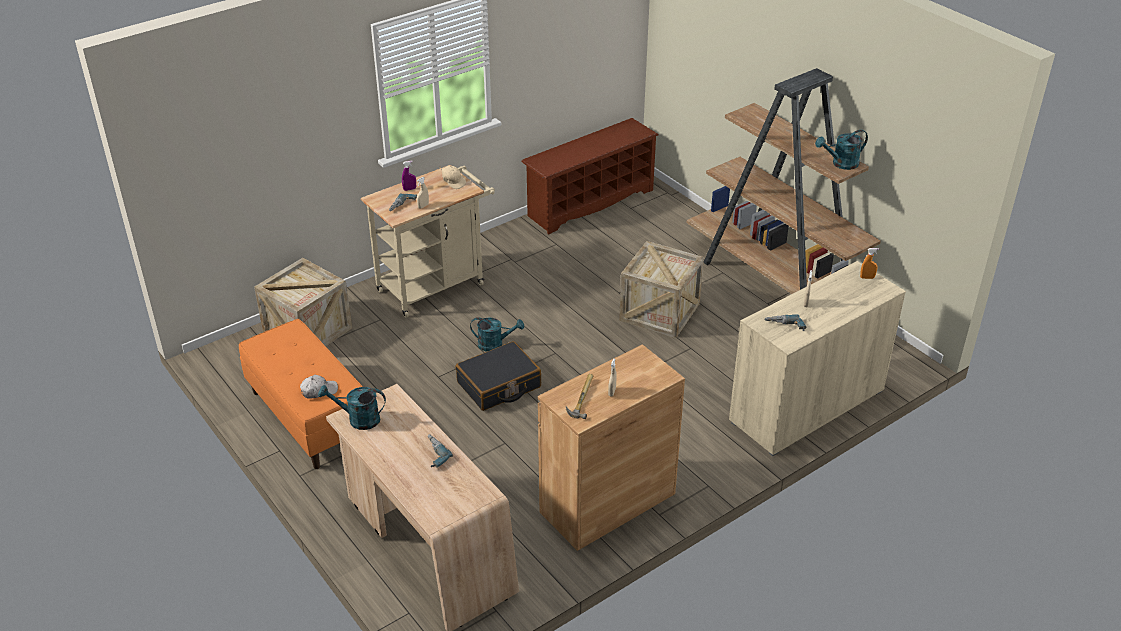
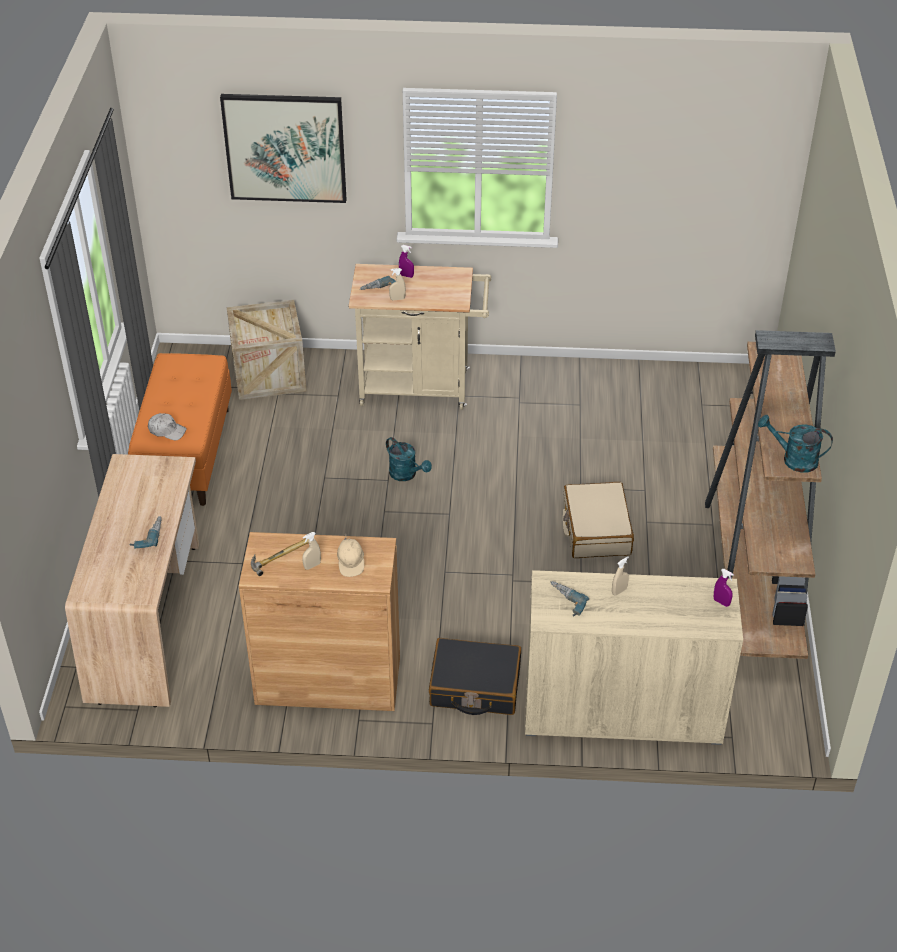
camera: 40 degrees right, 5 degrees up
(281, 113) = (285, 147): none -> picture
(358, 419) = (130, 471): turquoise watering can -> none
(453, 182) = (452, 287): beige cap -> beige cap (351, 563)
(499, 385) = (365, 516): black suitcase -> black suitcase (475, 686)
(590, 202) = (666, 377): brown shoe rack -> none
(659, 312) = (596, 529): crate -> beige suitcase
(867, 277) = (721, 602): orange spray bottle -> purple spray bottle

